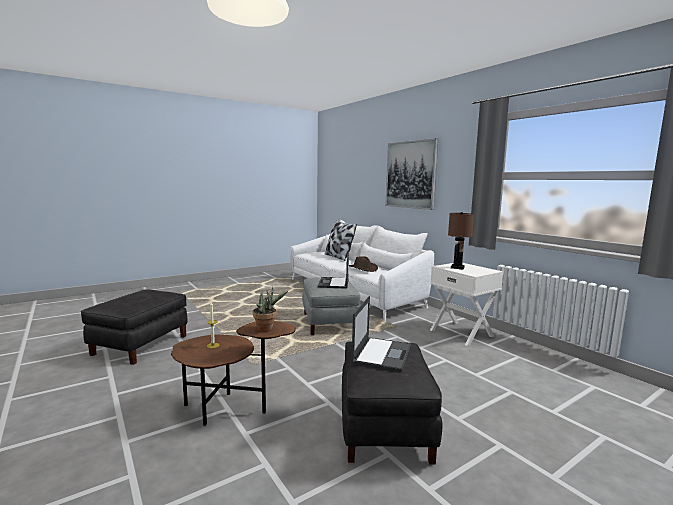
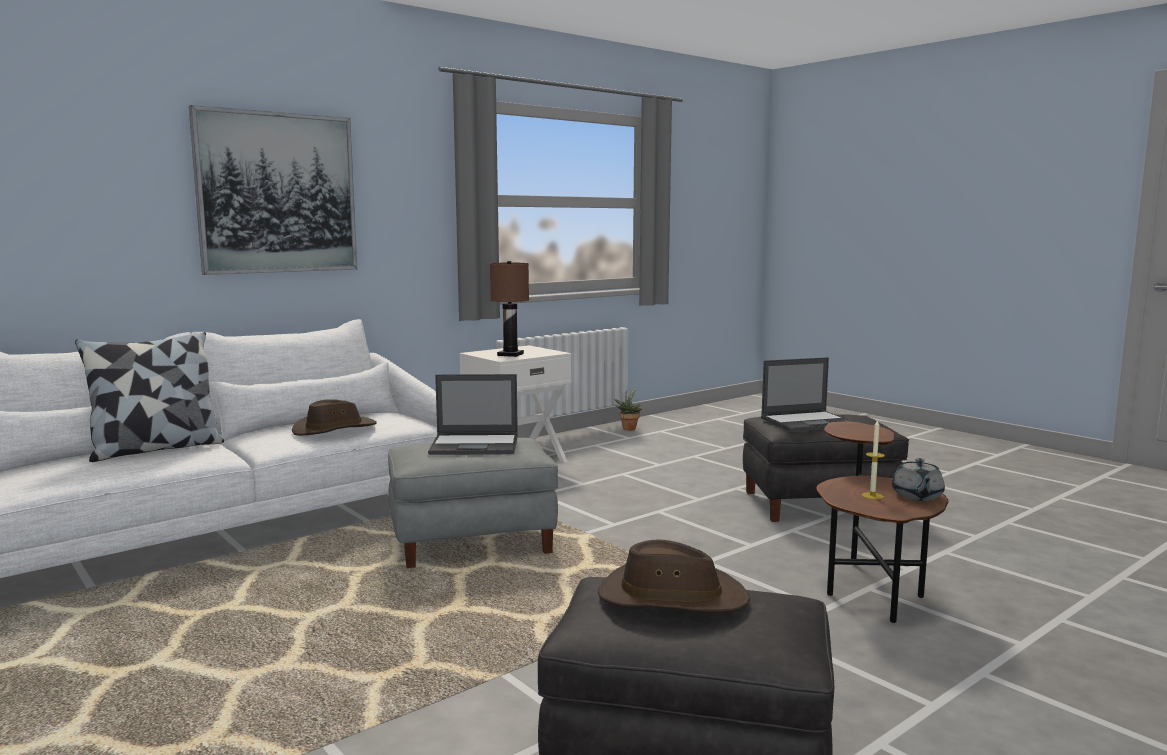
camera: 95 degrees left, 0 degrees up
(148, 297) = (671, 597): none -> brown hat
(201, 357) = (917, 496): none -> grey teapot
(267, 329) = (861, 430): potted plant -> potted plant (628, 428)
(382, 353) = (808, 422): laptop -> laptop turned 150 degrees clockwise

